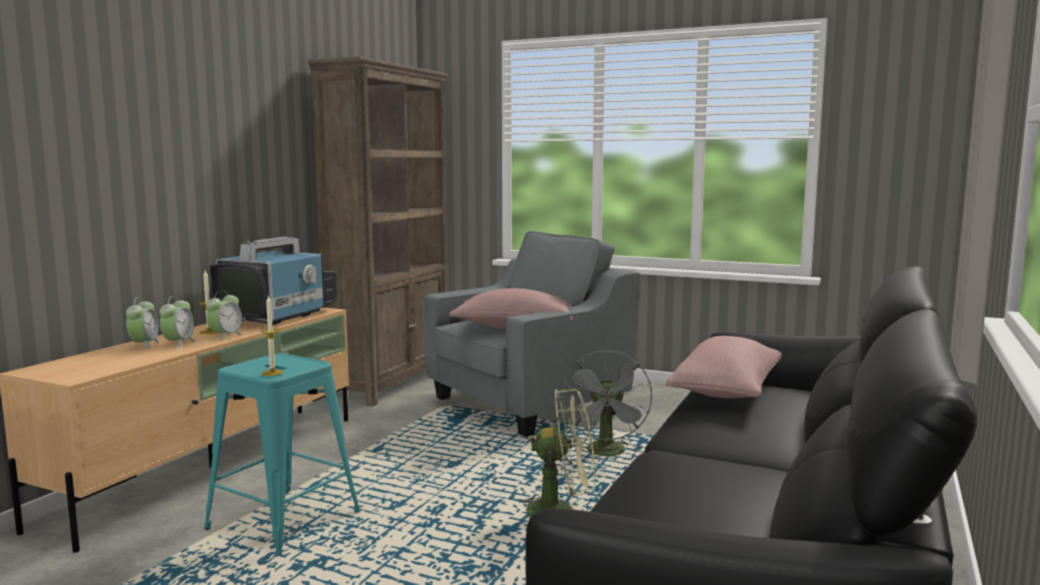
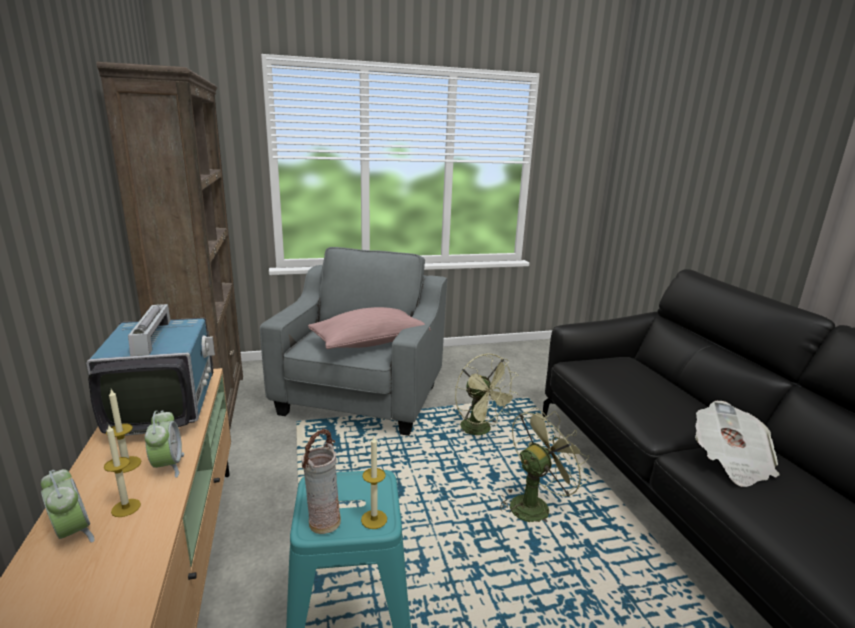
camera: 40 degrees left, 10 degrees up
(178, 343) = (126, 508): alarm clock -> candle
(246, 367) = (323, 522): none -> vase
(607, 454) = (481, 431): grey fan -> green fan
(692, 461) = (730, 461): none -> newspaper
(727, 391) = (607, 375): pink pillow -> none

